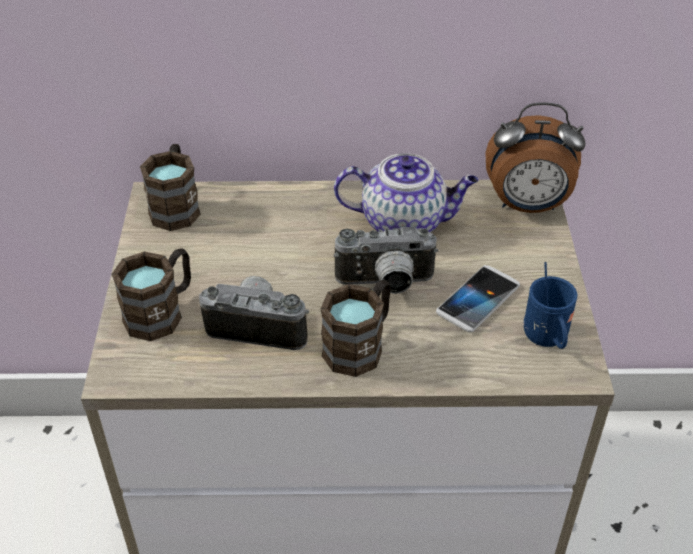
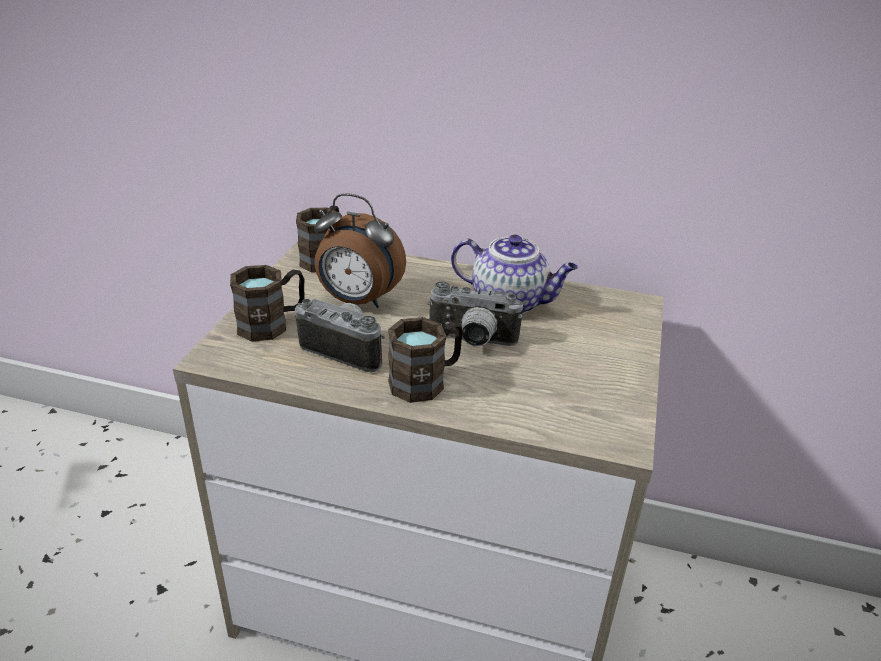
camera: 15 degrees right, 10 degrees down
(478, 300) = (550, 369): phone -> none
(527, 206) = (628, 310): alarm clock -> alarm clock (357, 301)
(547, 339) = (603, 412): blue mug -> none

